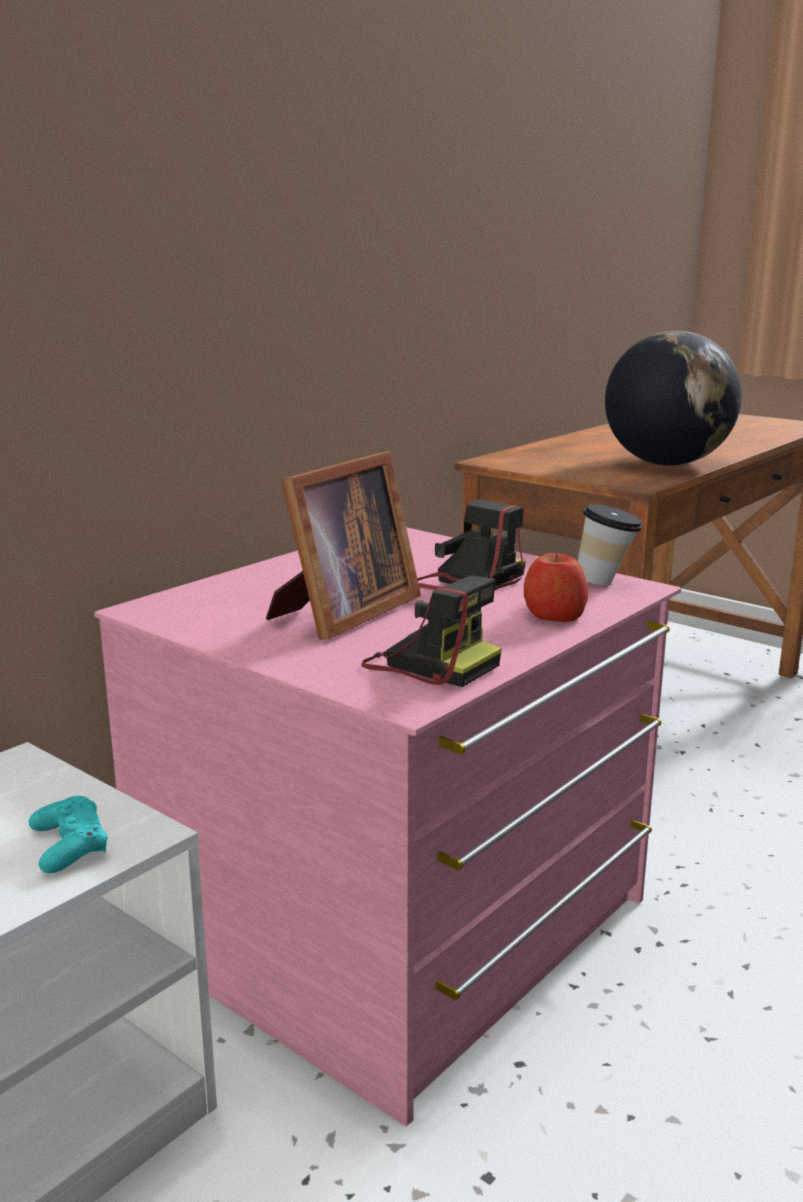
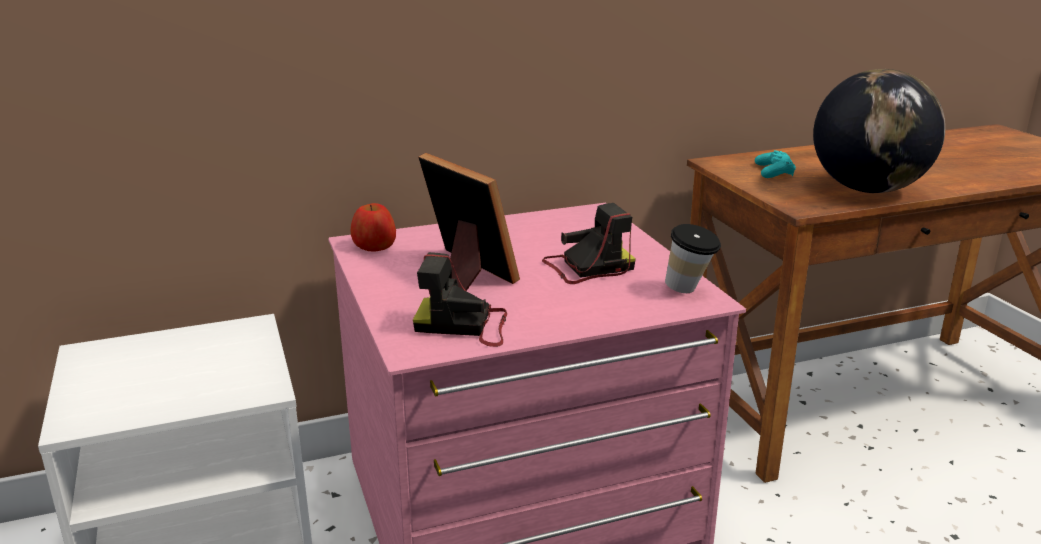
camera: 30 degrees right, 5 degrees up
(69, 845) = (225, 385): turquoise game controller -> turquoise game controller (774, 171)
(342, 613) = (465, 273): picture frame -> picture frame turned 105 degrees counterclockwise
(429, 663) = (465, 326): camera -> camera turned 120 degrees clockwise
(554, 615) = (605, 309): apple -> apple (374, 245)

